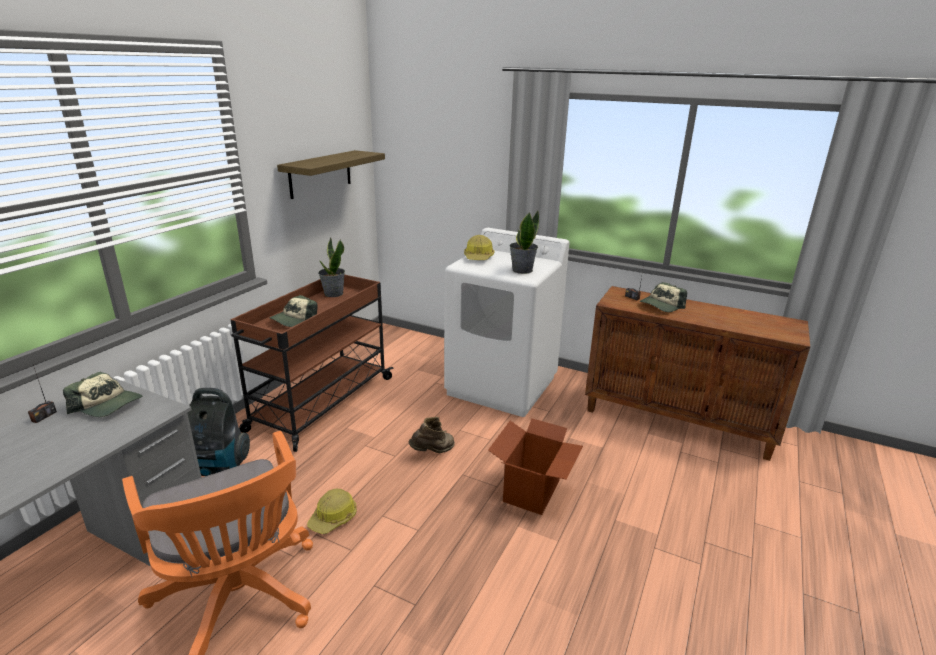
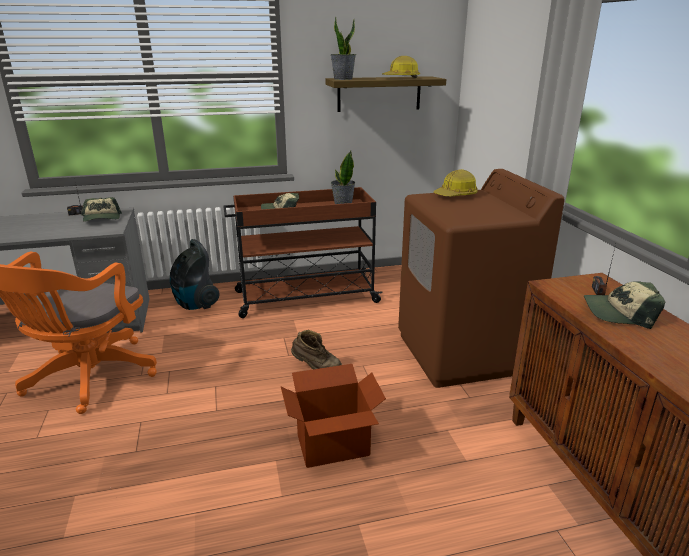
camera: 50 degrees right, 0 degrees up
(333, 518) = (191, 368): hard hat -> hard hat (401, 78)
(502, 386) = (462, 353): white washing machine -> brown washing machine
(522, 270) = (467, 214): potted plant -> potted plant (343, 79)

